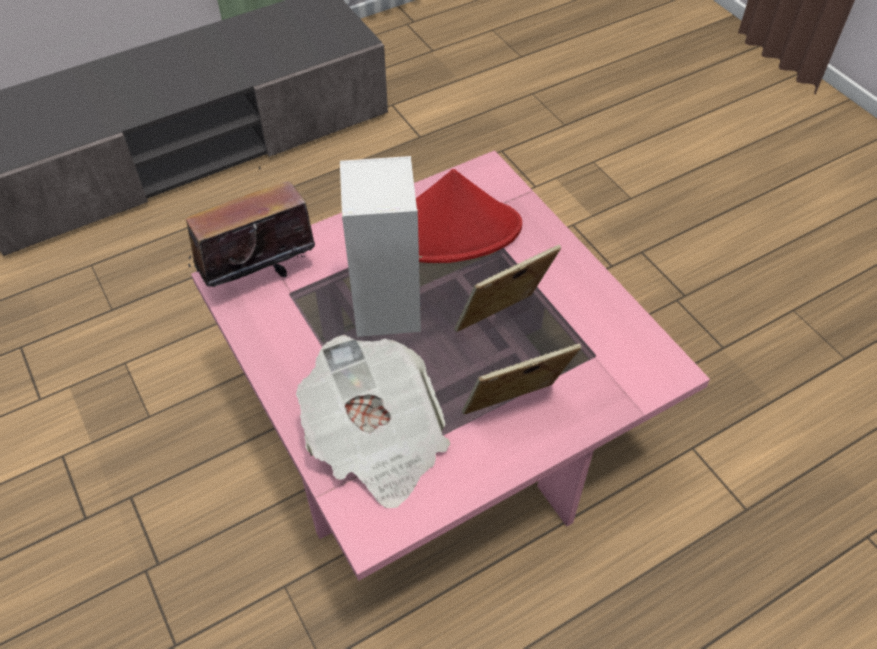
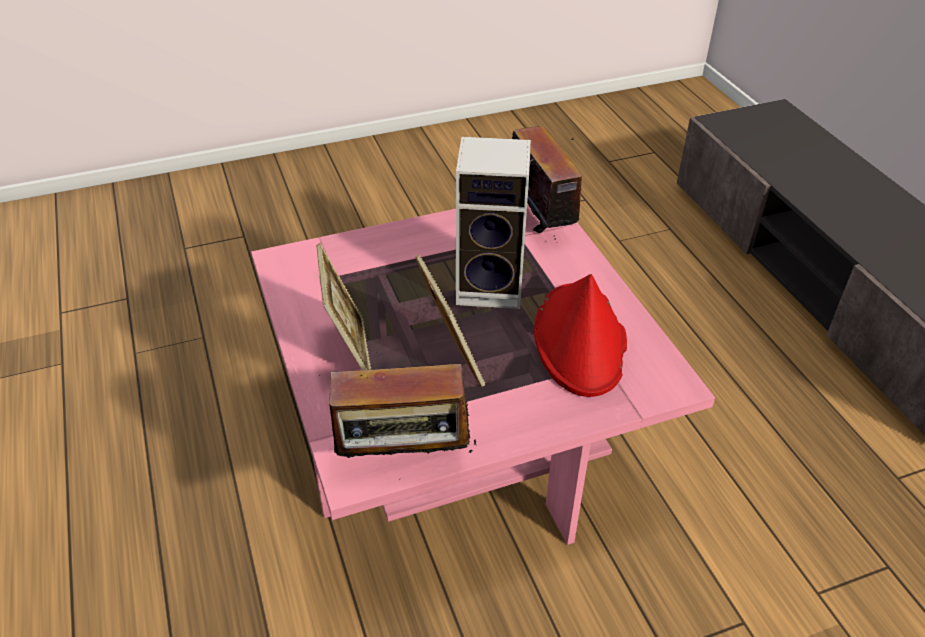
camera: 100 degrees right, 10 degrees down
(377, 441) = (353, 269): newspaper -> none
(636, 337) = (404, 459): none -> radio

